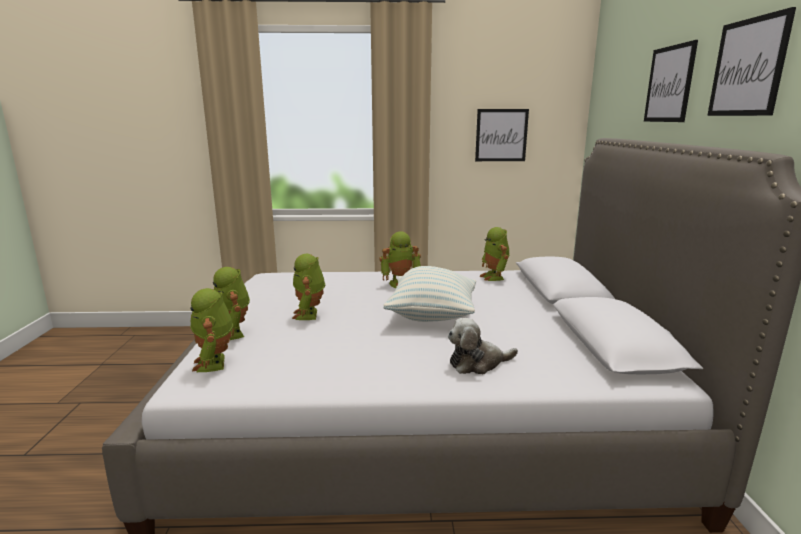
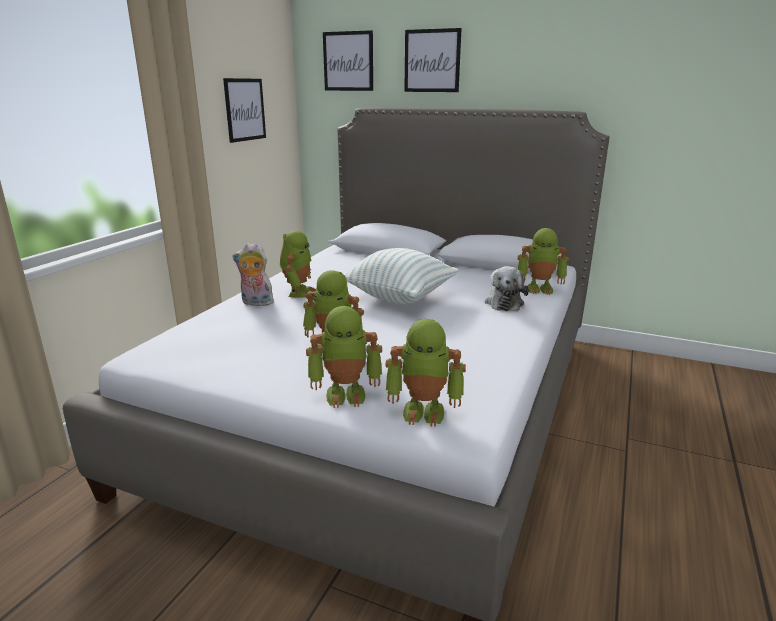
camera: 65 degrees left, 5 degrees up
(367, 278) = (255, 303): none -> plush toy
(494, 277) = (334, 259): toy robot -> toy robot (540, 288)
(748, 67) = (520, 54): picture -> picture (348, 61)

